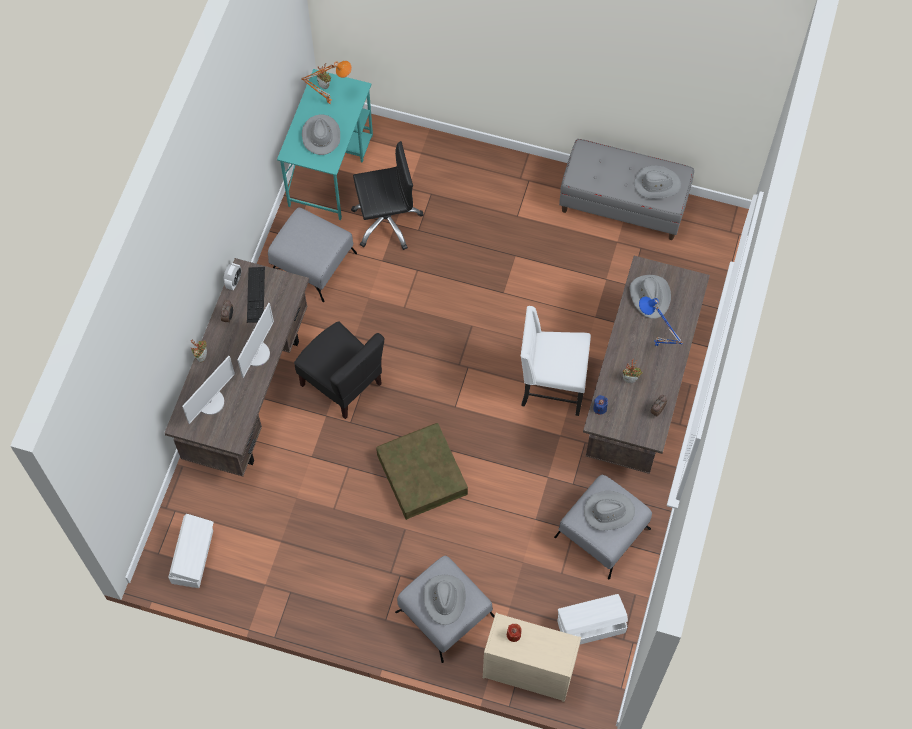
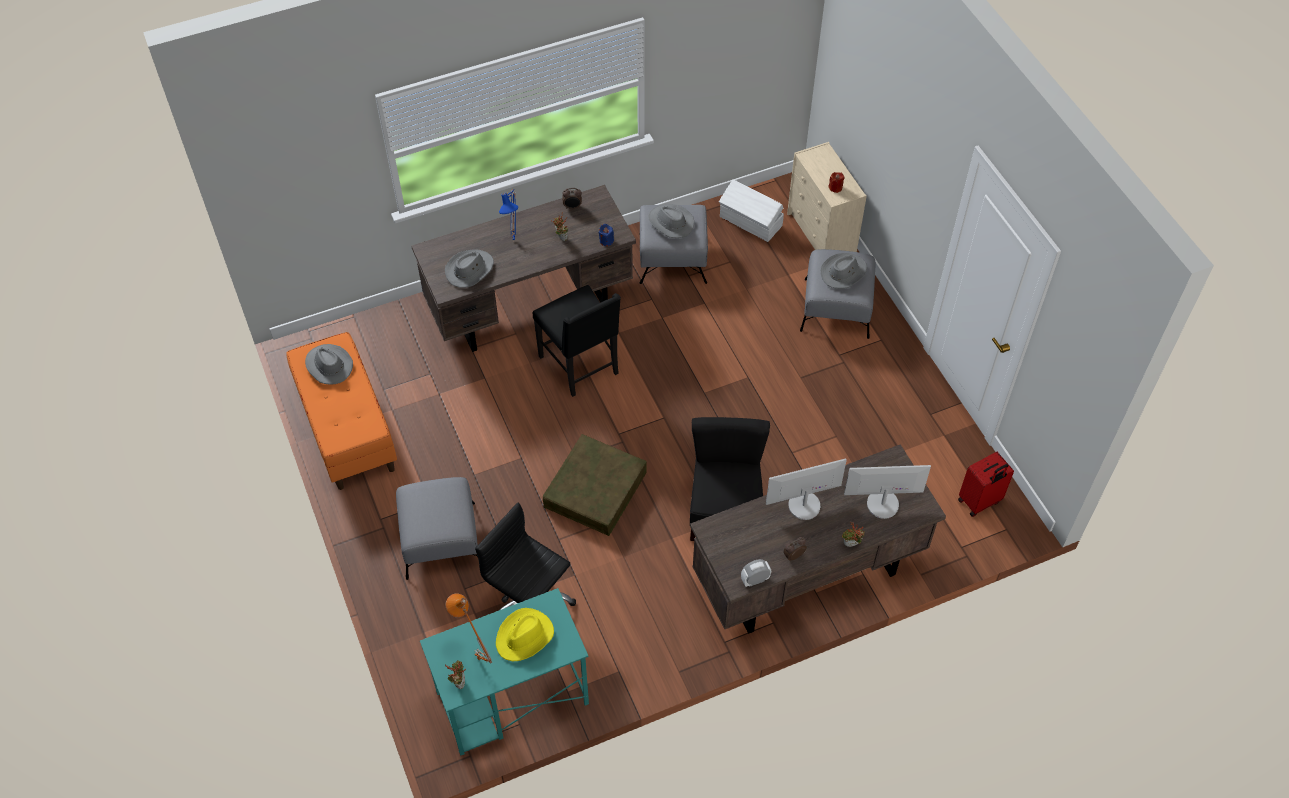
camera: 130 degrees left, 10 degrees down
(193, 556) = (979, 502): white storage box -> red suitcase
(255, 294) = (749, 552): keyboard -> none
(313, 264) = (631, 630): grey ottoman -> grey ottoman (441, 539)
(321, 135) = (525, 636): grey hat -> yellow hat
(421, 474) = (745, 398): brown storage box -> brown storage box (595, 489)
(551, 386) = (581, 366): white chair -> black chair
(623, 205) = (347, 429): grey bench -> orange bench

